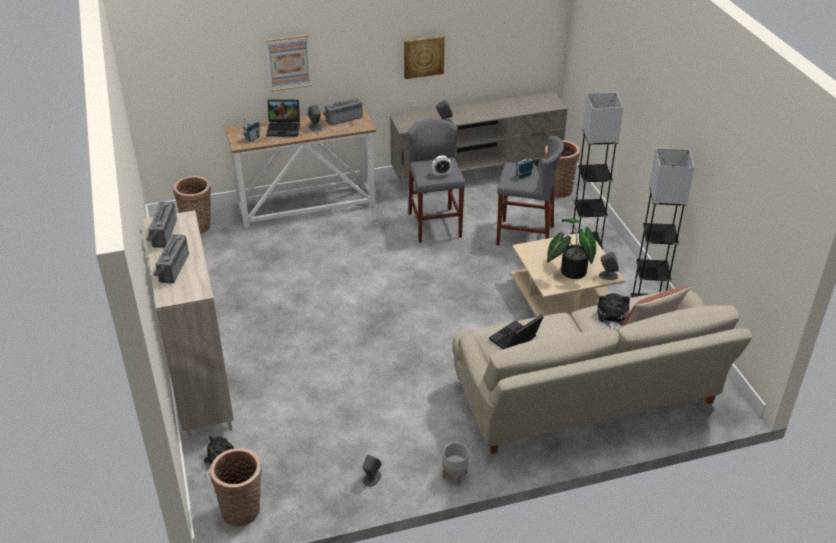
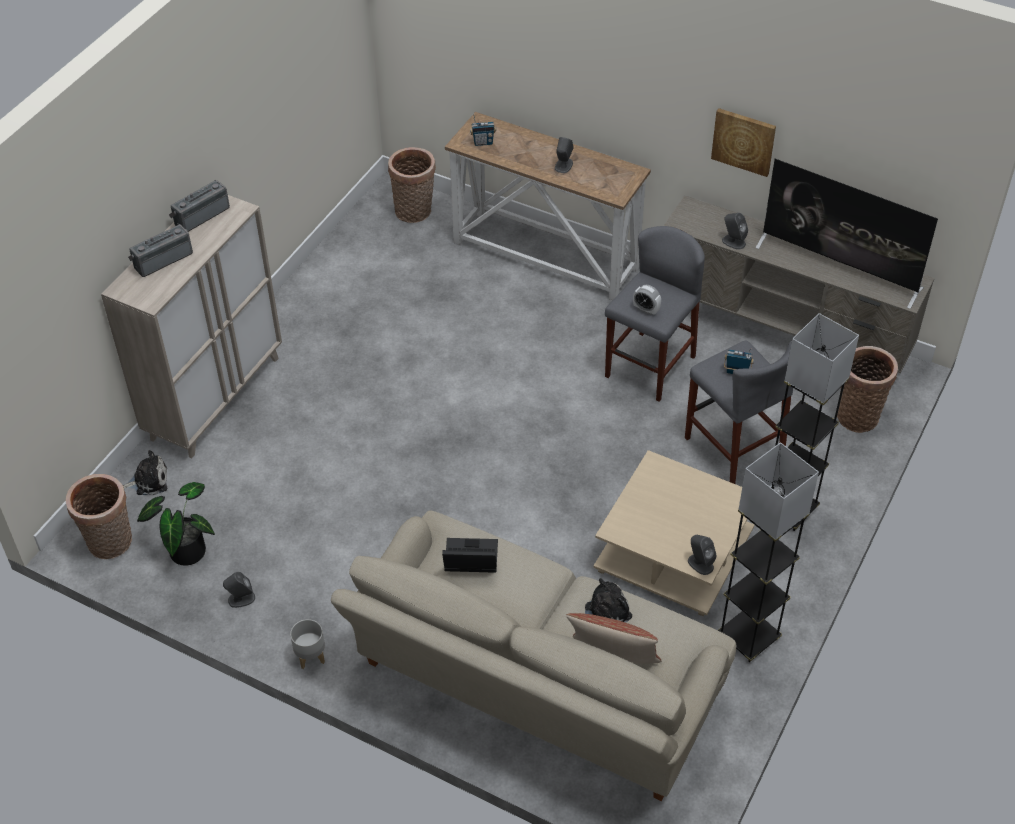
camera: 45 degrees right, 10 degrees up
(284, 128) = (531, 148): laptop -> none
(288, 62) = (563, 69): picture -> none
(343, 118) = (607, 171): radio -> none
(508, 108) = (839, 267): none -> television
(570, 271) = (665, 527): potted plant -> potted plant (185, 549)

